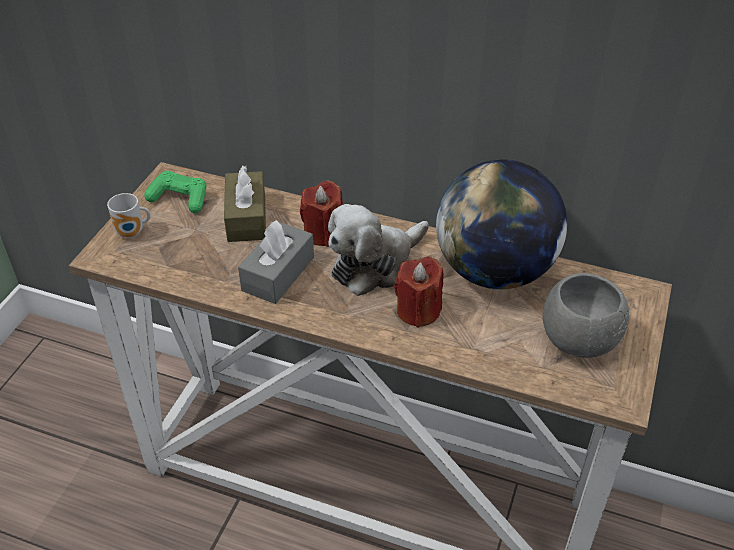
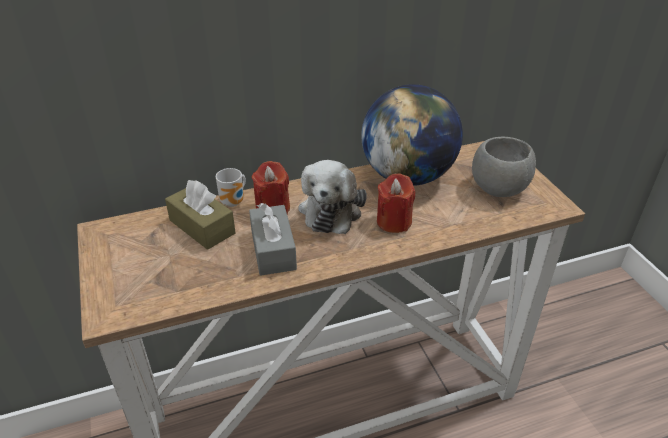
camera: 40 degrees left, 5 degrees down
(132, 233) = (116, 285): mug -> mug (234, 202)
(180, 199) = (128, 240): green game controller -> none

